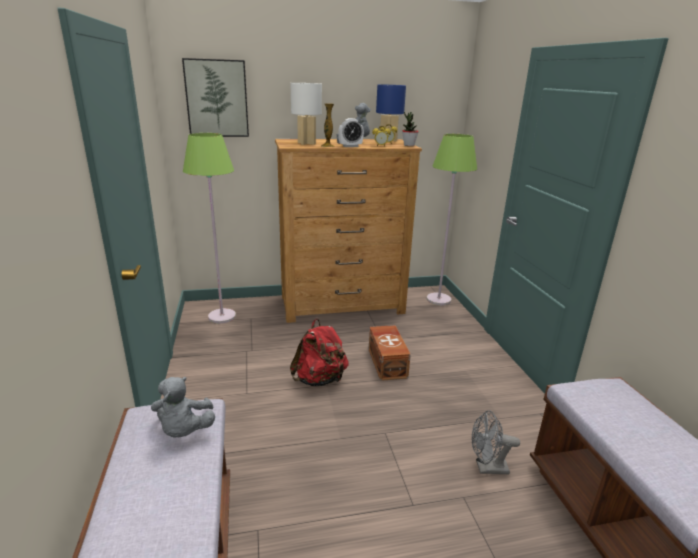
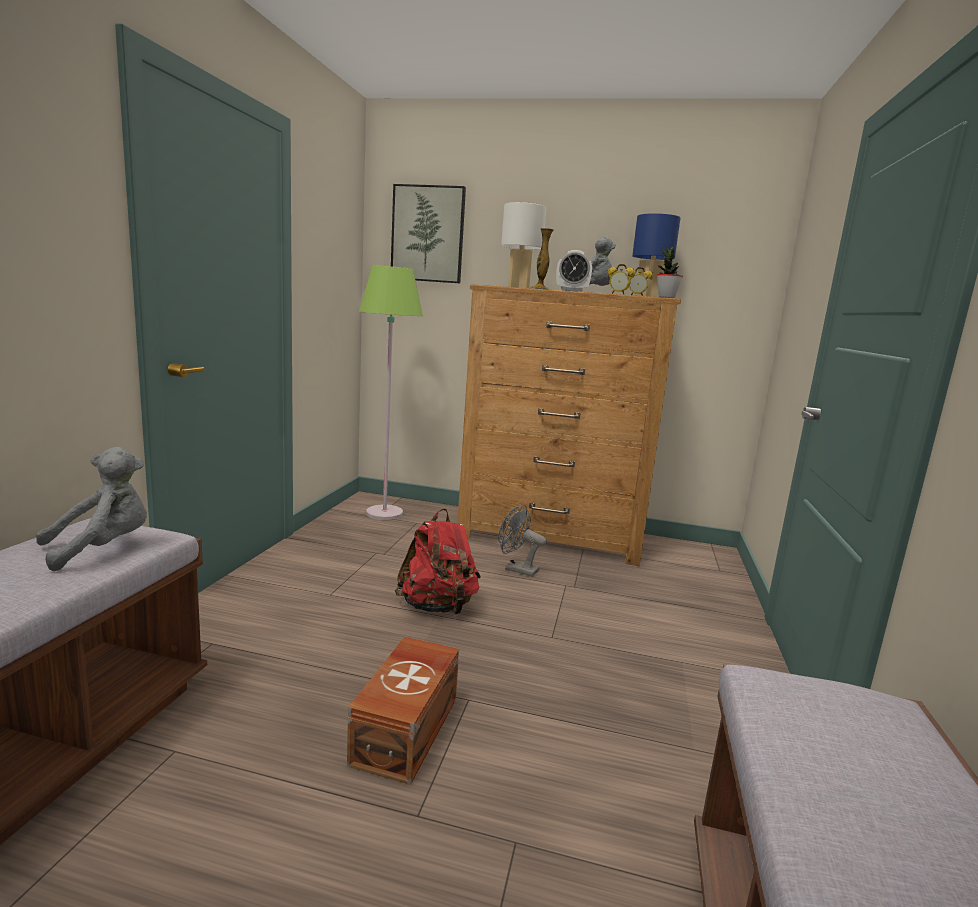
camera: 25 degrees right, 10 degrees down
(185, 431) = (102, 548): grey plush toy -> grey plush toy turned 150 degrees counterclockwise
(388, 362) = (557, 615): brown storage box -> brown storage box (408, 729)
(438, 299) = (711, 562): green floor lamp -> none
(487, 468) = (600, 815): grey fan -> grey fan (516, 569)

